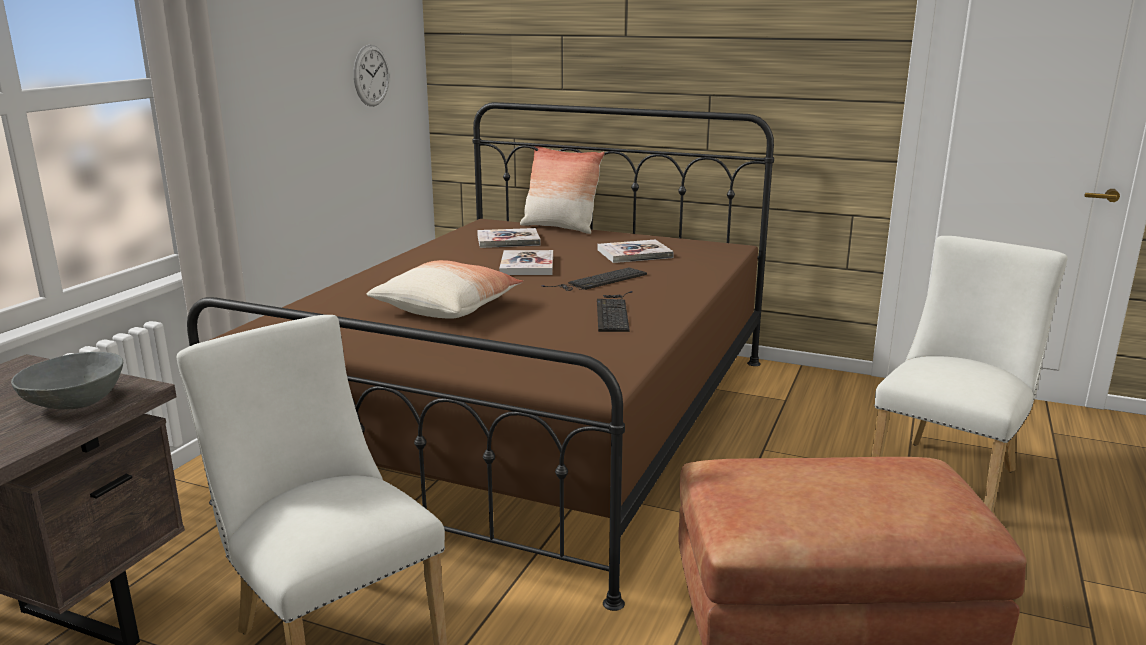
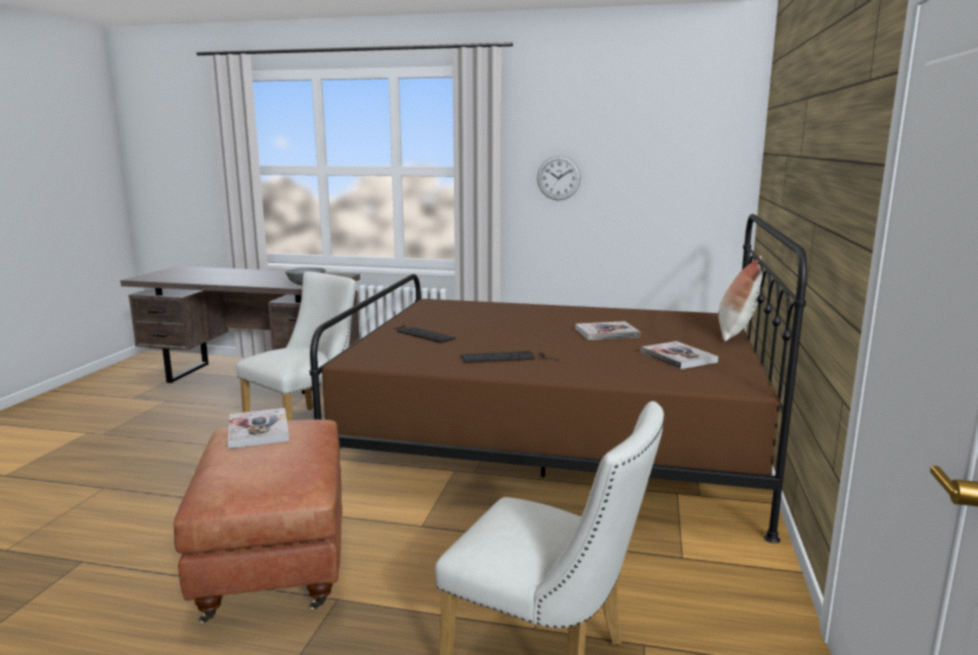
camera: 80 degrees right, 5 degrees down
(371, 75) = (672, 182): wall clock -> wall clock (558, 178)
(447, 308) = (493, 325): pillow -> none
(508, 240) = (672, 324): book -> book (258, 430)
(598, 281) = (583, 351): keyboard -> keyboard (421, 333)

